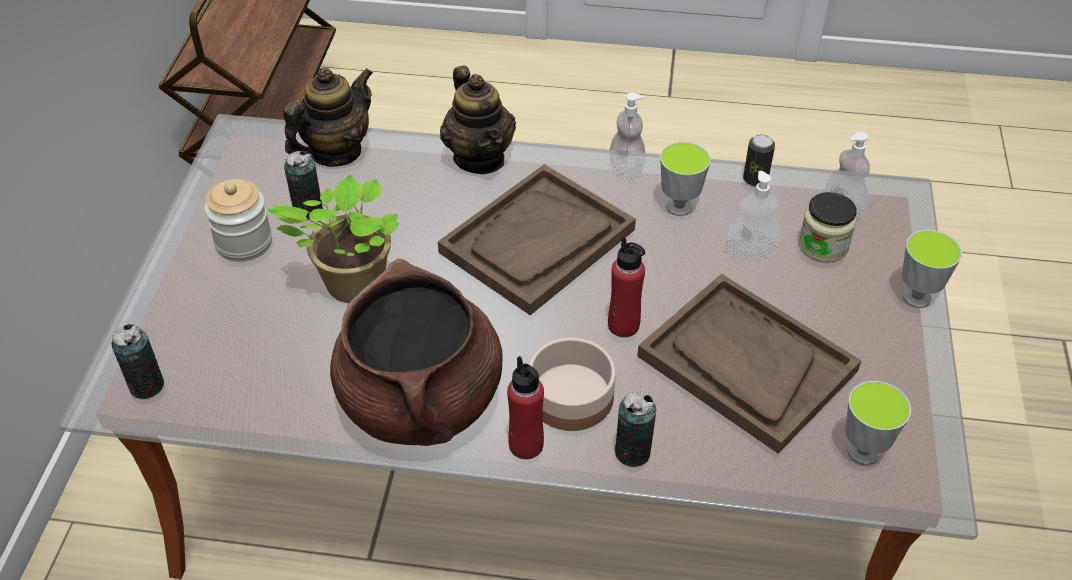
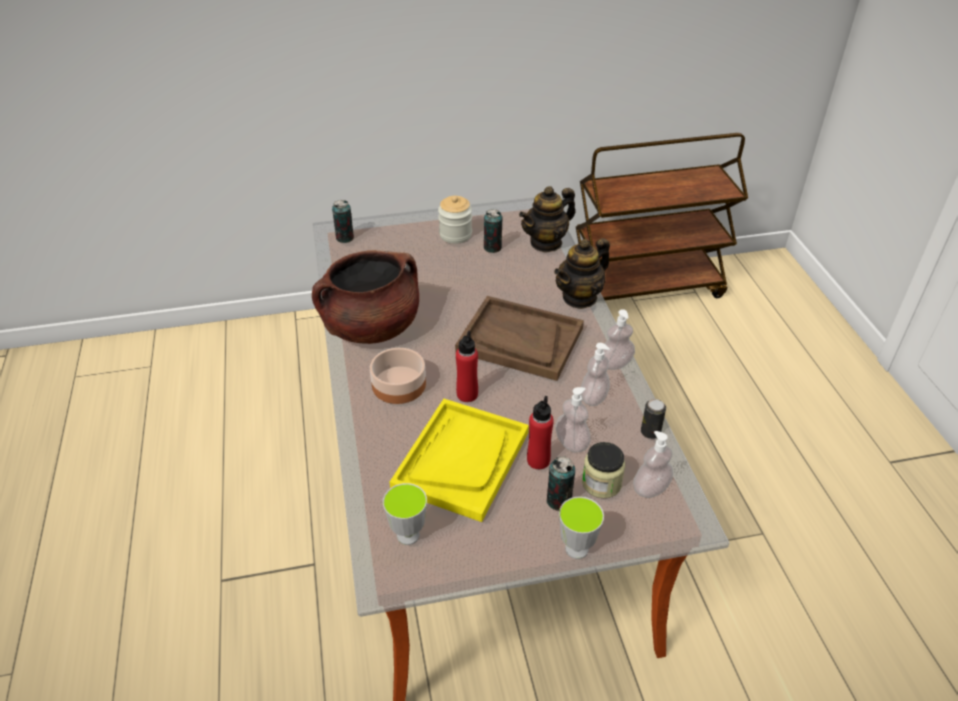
camera: 70 degrees right, 5 degrees down
(336, 152) = (546, 243): teapot -> teapot turned 120 degrees clockwise
(351, 286) = (443, 279): potted plant -> none
(526, 445) = (355, 375): red bottle -> red bottle (538, 460)
(632, 452) = (366, 420): can -> can (559, 501)
(679, 207) = (593, 397): cup -> soap dispenser
(746, 363) = (461, 460): brown tray -> yellow tray

